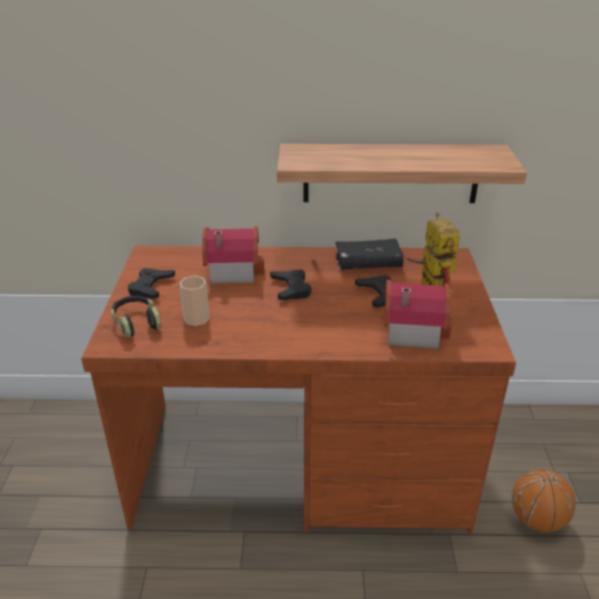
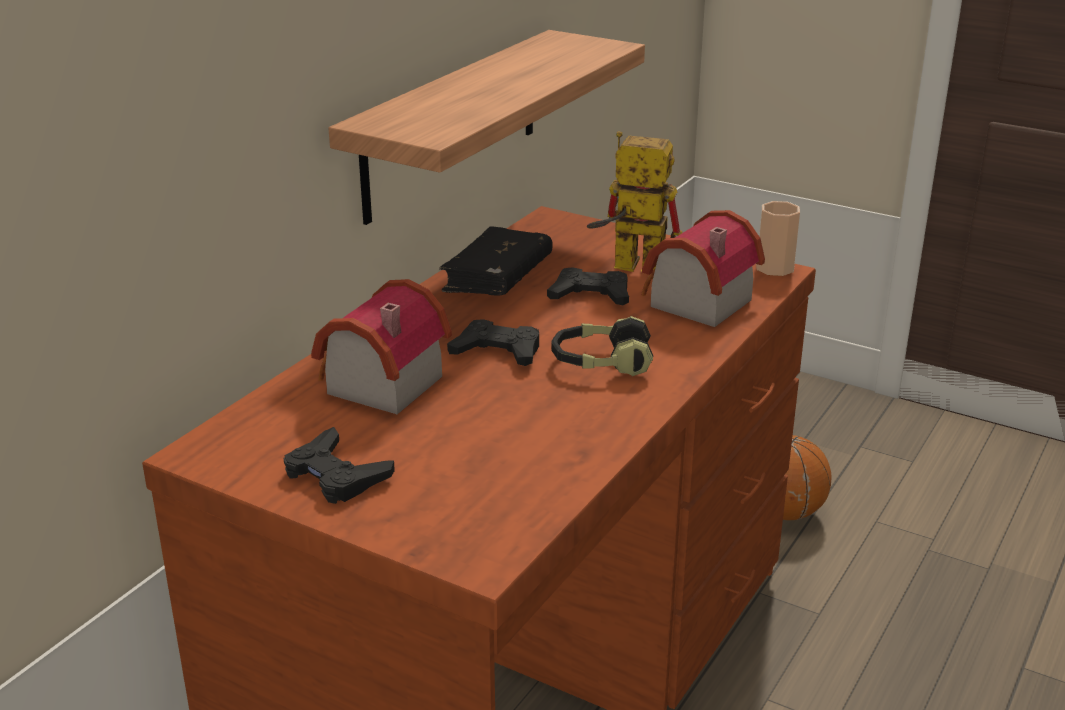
camera: 60 degrees left, 5 degrees down
(136, 323) = (442, 516): headphones -> headphones (601, 363)
(196, 318) = (494, 453): cup -> cup (774, 268)

